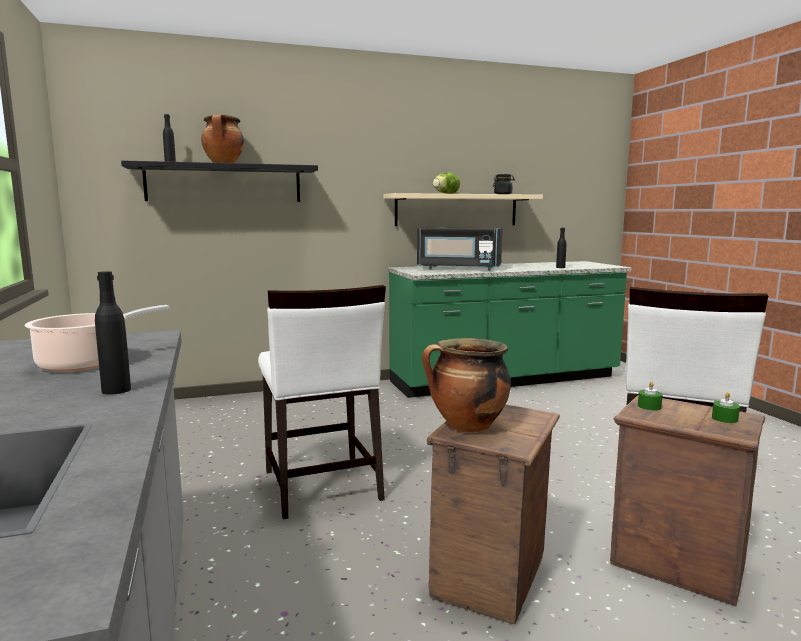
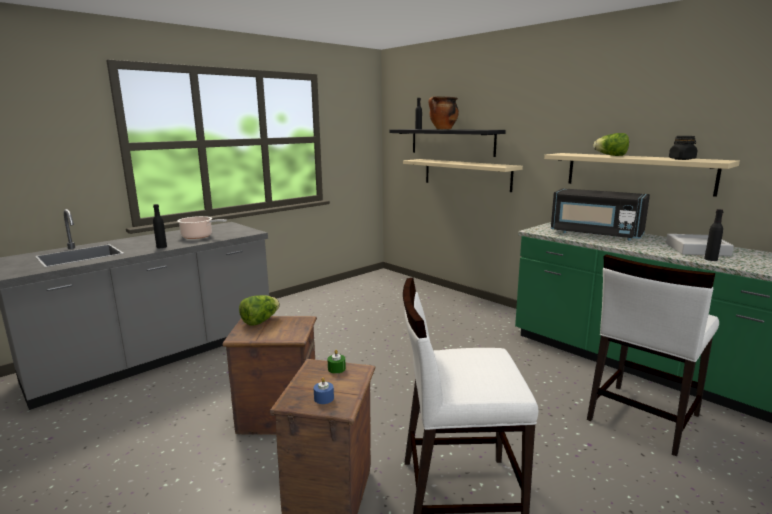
camera: 65 degrees right, 5 degrees up
(255, 227) = (466, 174): none -> beige shelf
(321, 486) = (347, 346): white chair -> white chair (641, 417)
(458, 268) = (595, 234): black microwave -> black microwave turned 45 degrees counterclockwise
(467, 427) = (260, 321): cooking pot -> lettuce
(532, 265) = (697, 249): none -> grey tray
(724, 419) = (324, 398): green candle -> blue candle

